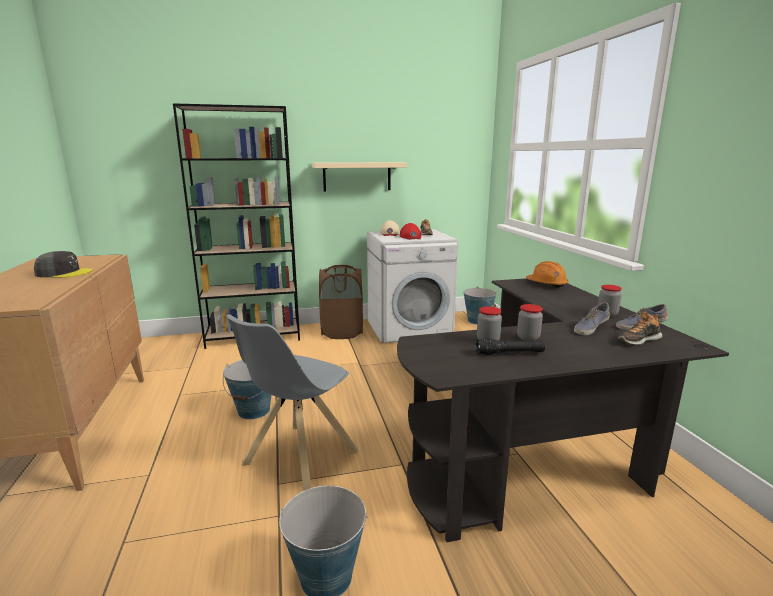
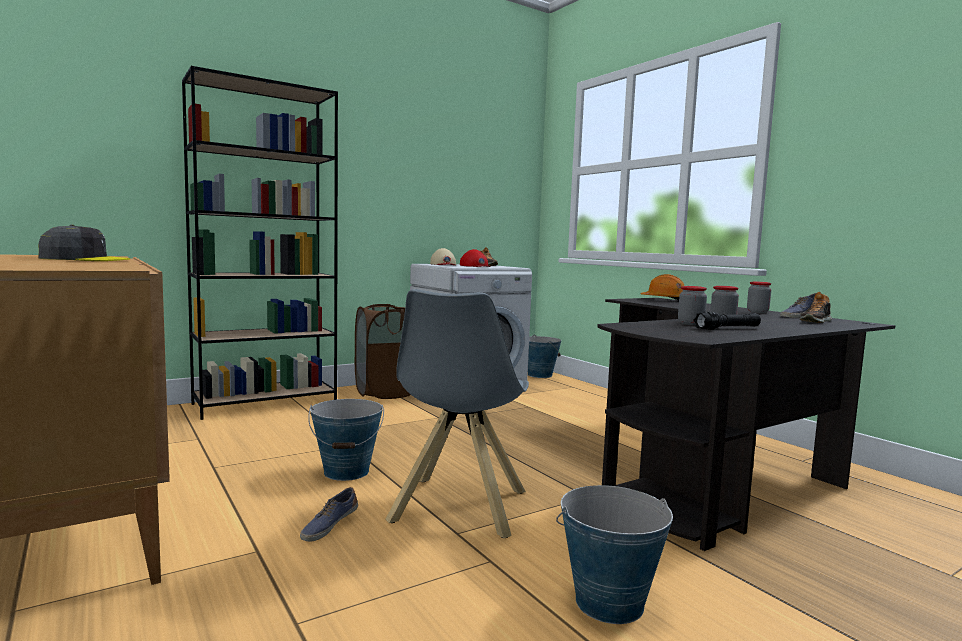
camera: 20 degrees left, 10 degrees down
(357, 176) = (400, 194): beige shelf -> none
(590, 328) = (762, 317): shoe -> shoe (329, 526)

